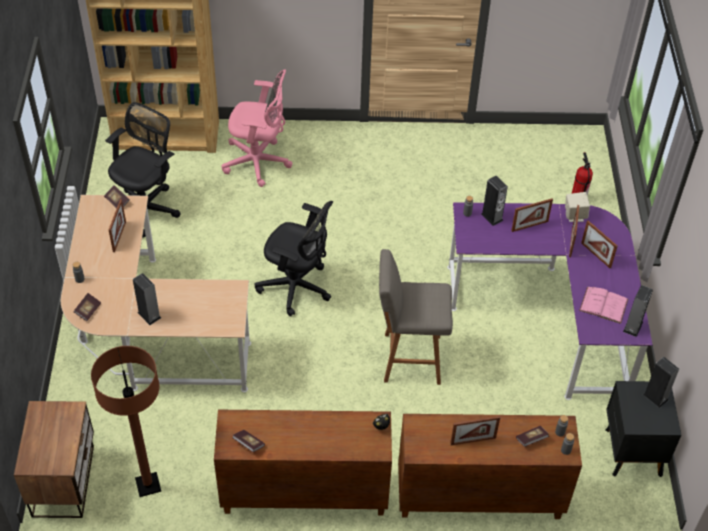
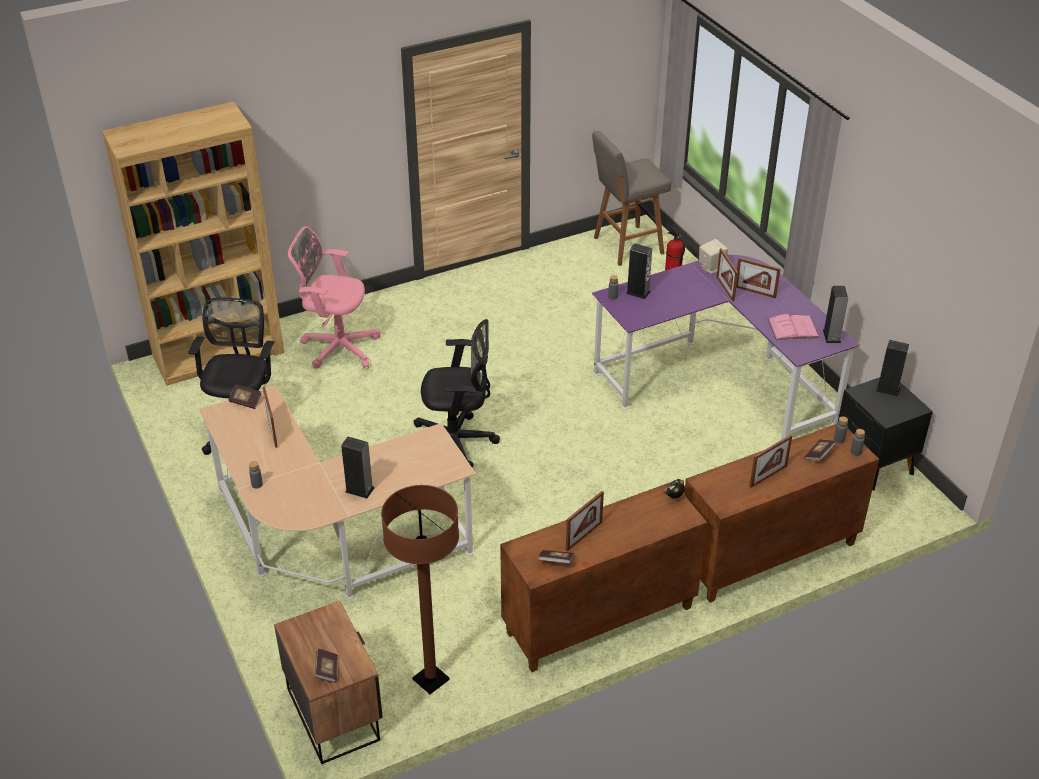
camera: 25 degrees left, 10 degrees down
(88, 310) = (288, 509): book -> book (327, 670)
(259, 162) = (337, 347): pink office chair -> pink office chair turned 150 degrees counterclockwise
(409, 358) = (614, 463): grey stool -> grey stool (626, 246)
(529, 226) = (678, 288): picture frame -> picture frame (584, 536)

